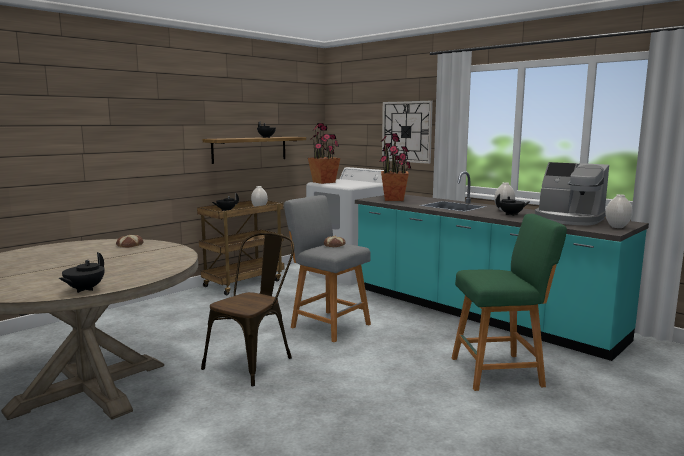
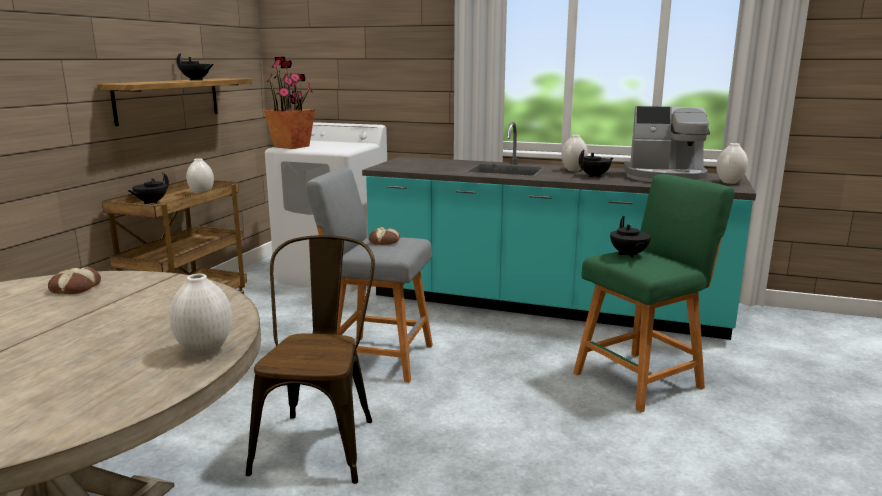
camera: 25 degrees left, 5 degrees up
(84, 289) = (120, 402): black teapot -> black teapot (628, 254)
(144, 277) = (205, 350): none -> white vase
(394, 199) = (415, 166): potted plant -> none
(406, 132) = (404, 69): wall clock -> none

